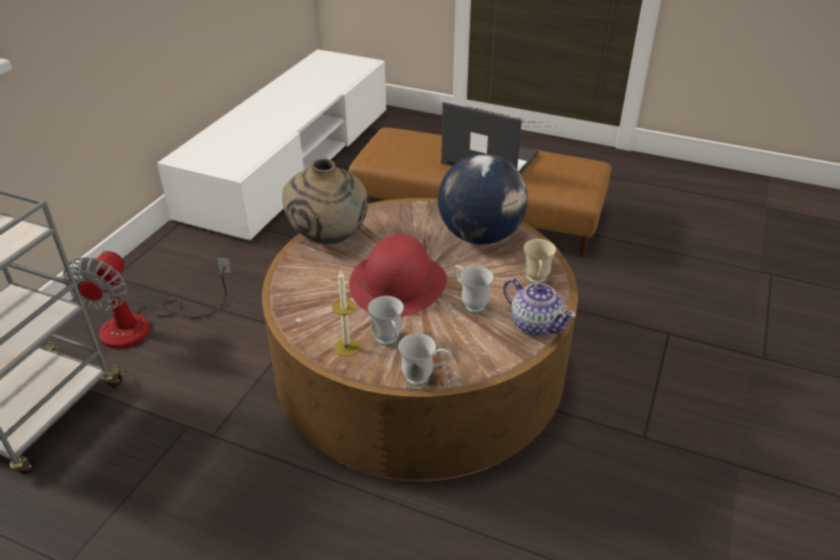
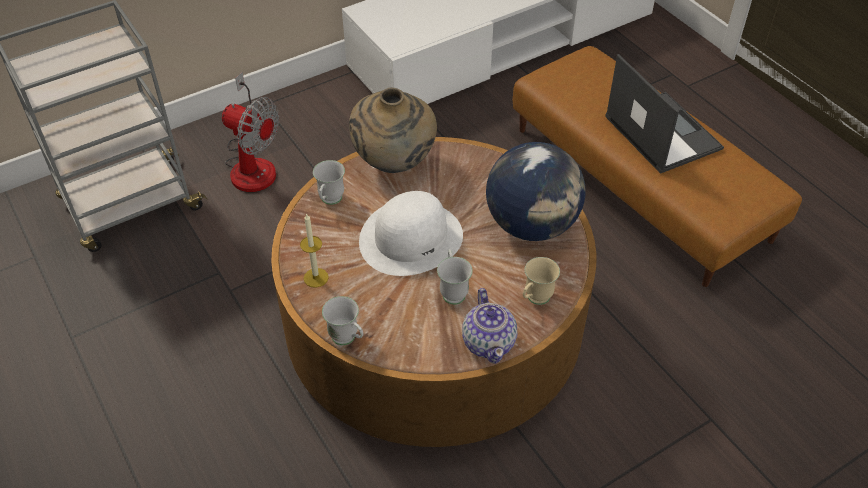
camera: 35 degrees right, 10 degrees up
(144, 326) = (252, 164): fan -> fan turned 105 degrees counterclockwise
(389, 342) = (351, 291): white mug -> white mug (330, 201)
(398, 283) = (411, 238): red hat -> white hat

